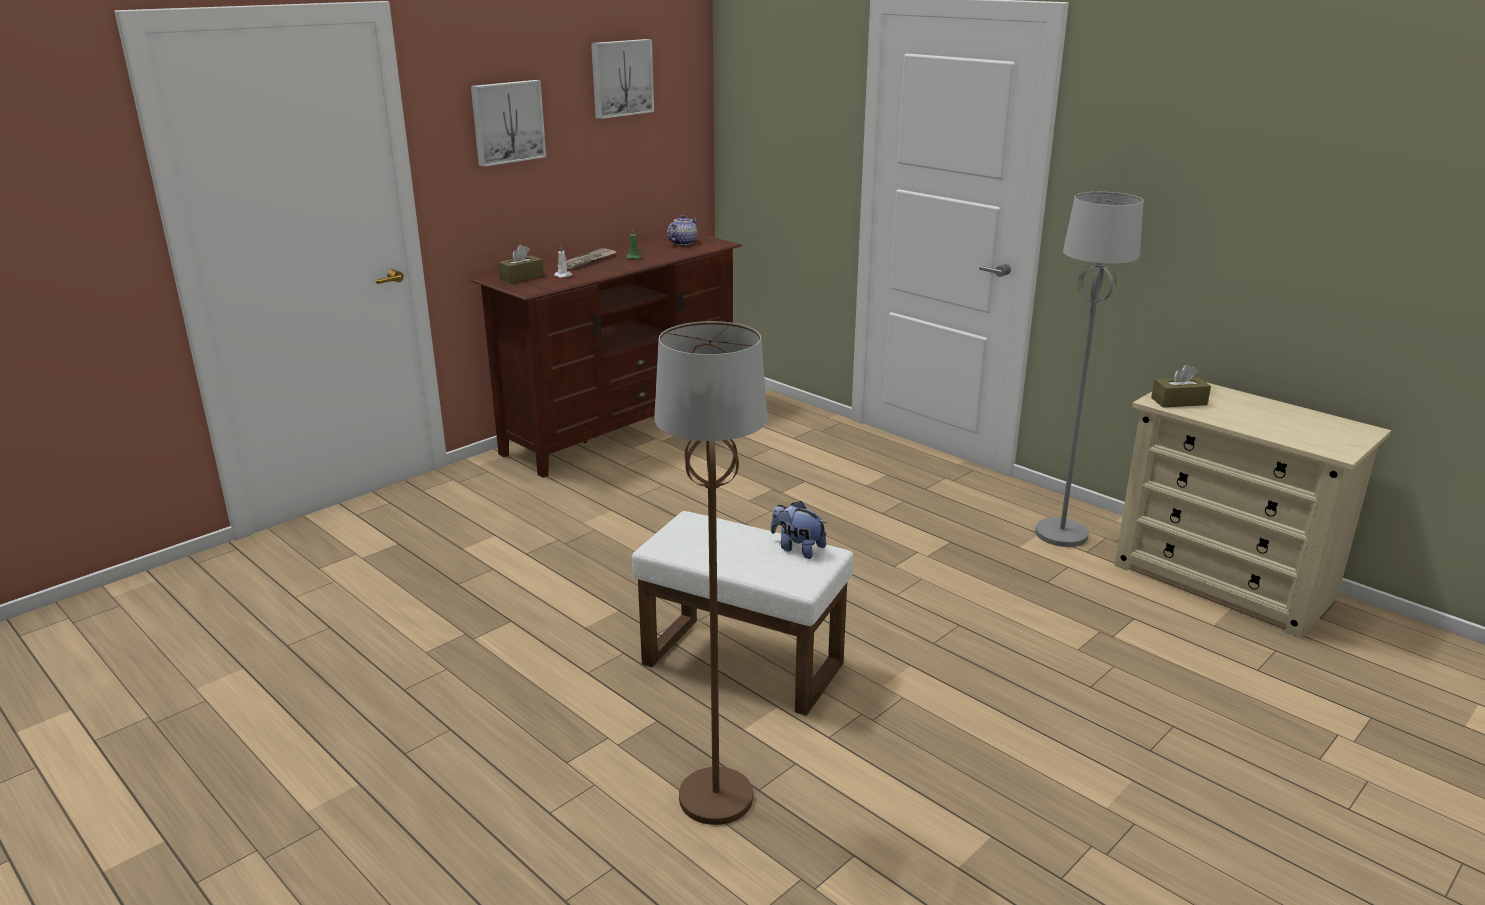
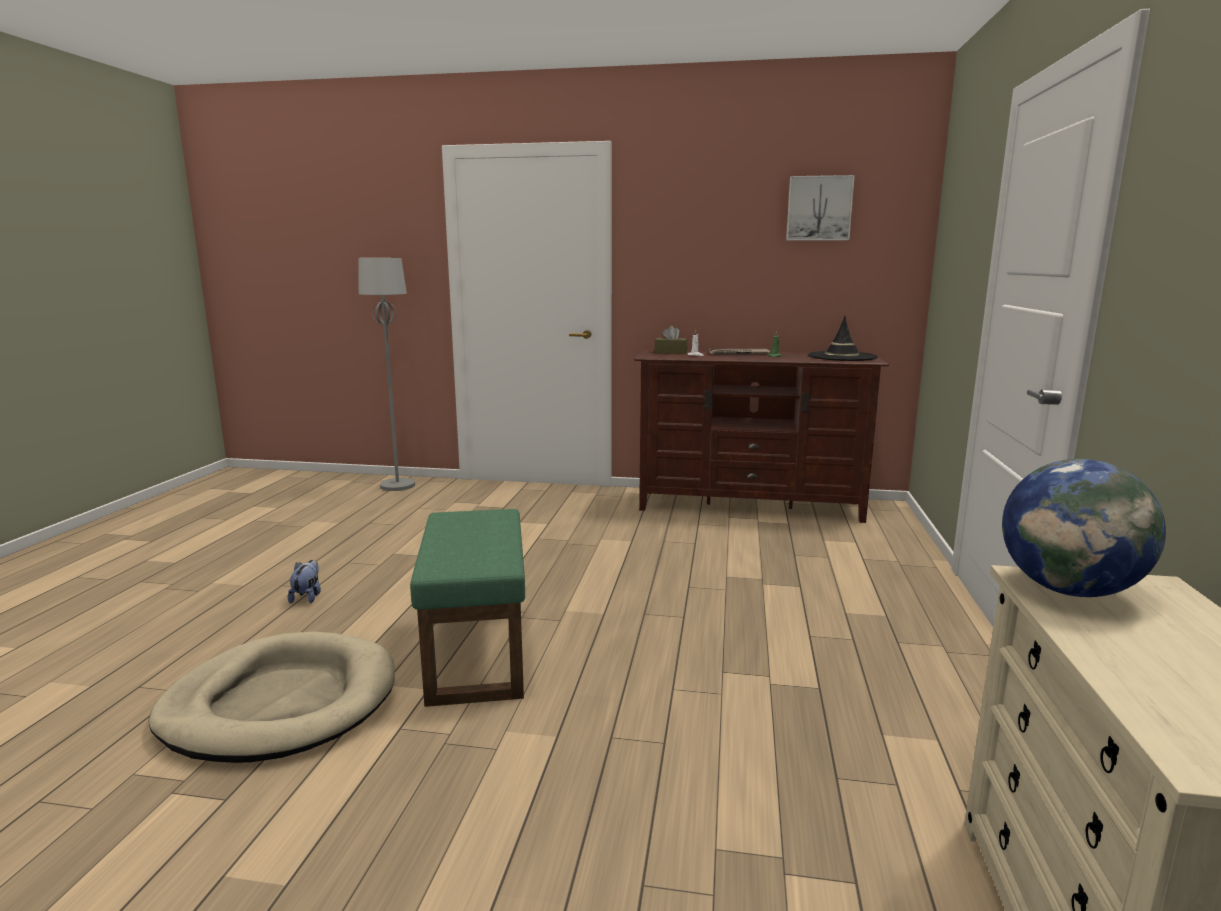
camera: 55 degrees right, 10 degrees down
(507, 122) = (697, 235): picture -> none
(682, 243) = (842, 357): teapot -> black hat
(715, 798) = (281, 703): brown floor lamp -> beige dog bed
(745, 663) = (479, 654): white ottoman -> green ottoman
(797, 548) = (496, 554): plush toy -> plush toy (307, 597)
(1062, 534) = (966, 757): grey floor lamp -> grey floor lamp (398, 486)
(1179, 401) = (1069, 590): brown tissue box -> globe

